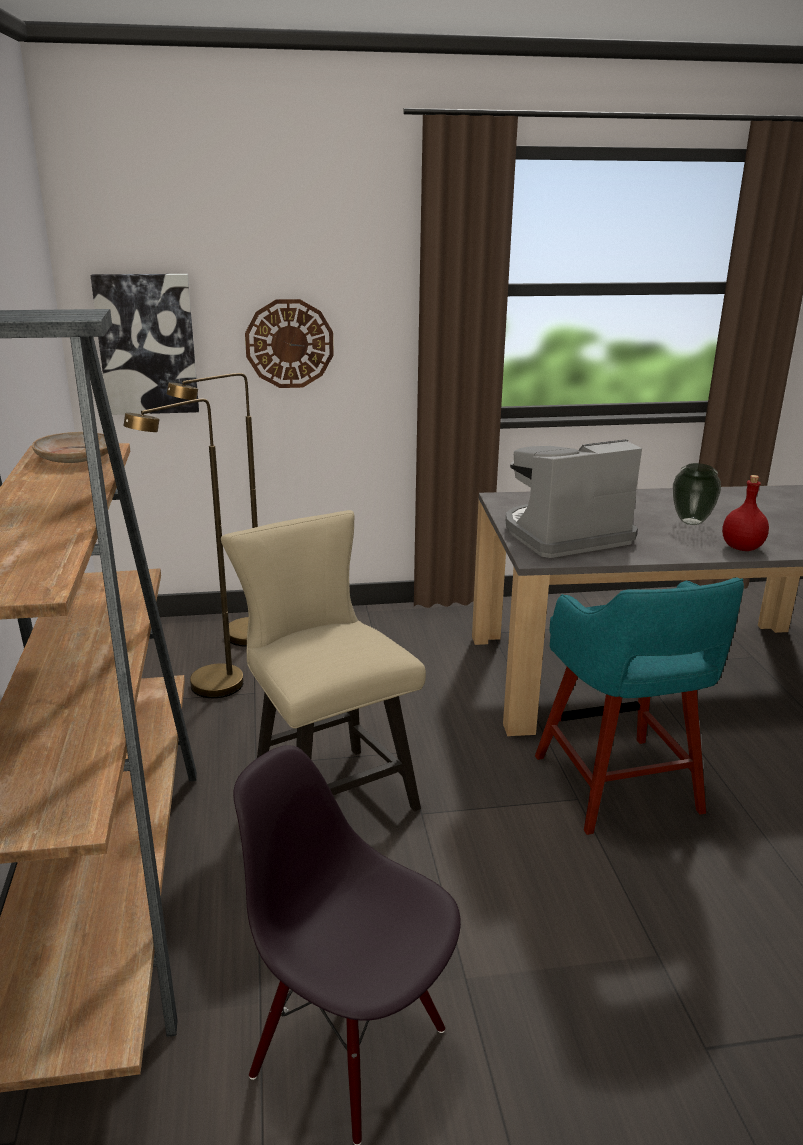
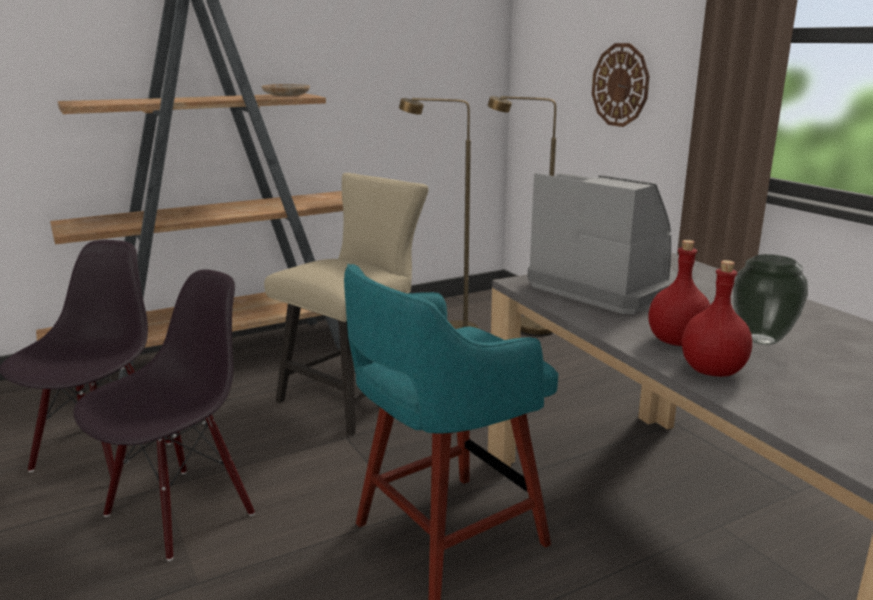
camera: 70 degrees right, 5 degrees down
(147, 344) = (544, 78): picture -> none
(528, 965) = (179, 512): none -> black chair
(688, 543) = (675, 341): none -> red bottle

